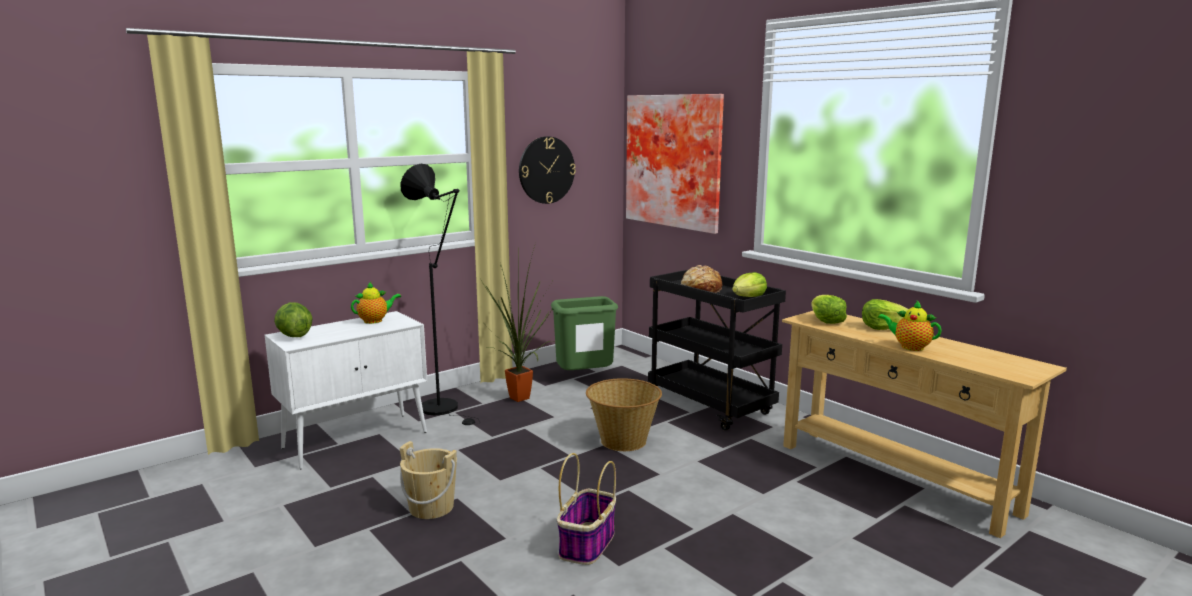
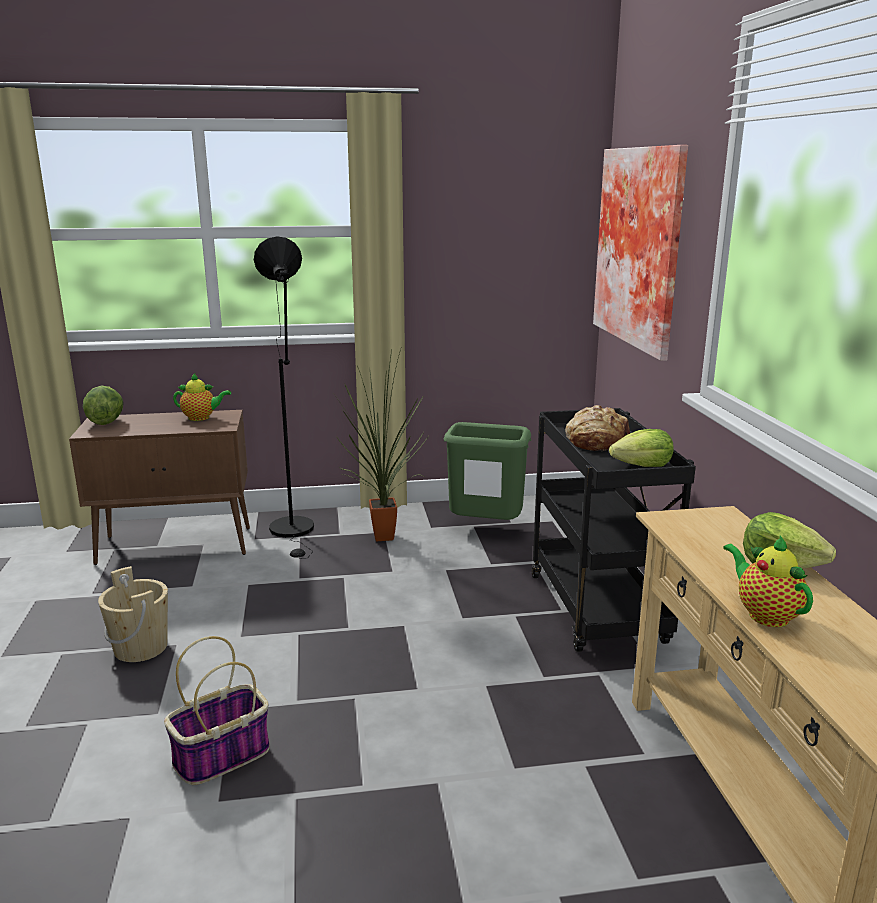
camera: 30 degrees right, 5 degrees up
(357, 439) = (177, 545): white cabinet -> brown cabinet
(546, 170) = (474, 251): wall clock -> none
(623, 441) = (428, 628): basket -> none
(826, 321) = (700, 530): lettuce -> none

